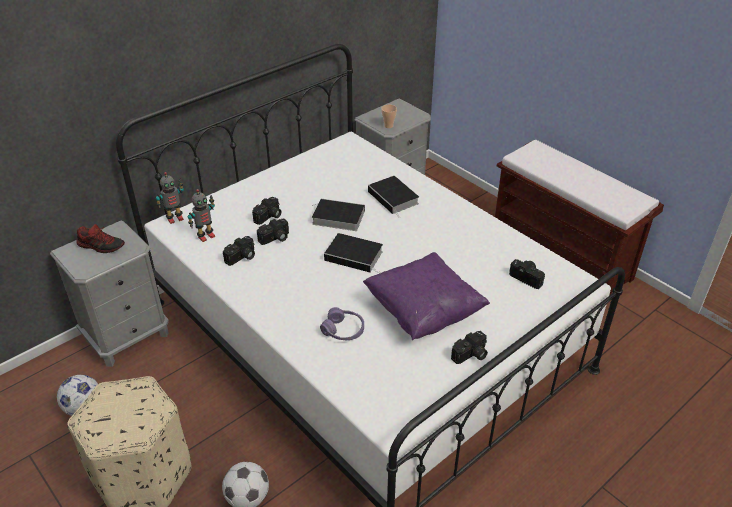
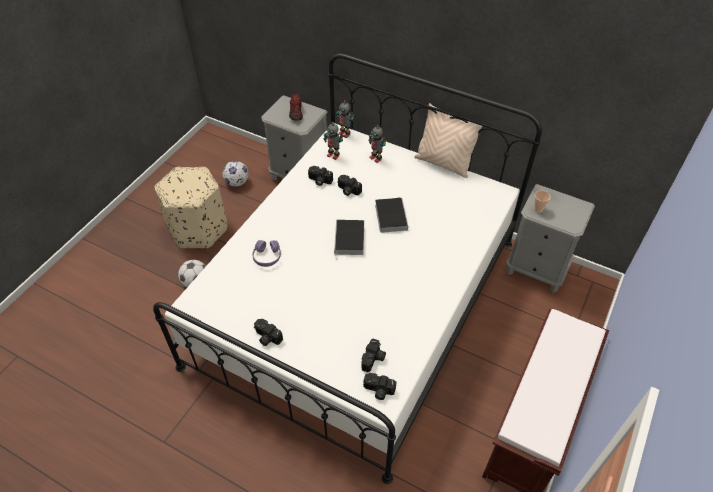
camera: 70 degrees right, 10 degrees up
(238, 205) = (376, 158): none -> toy robot
(269, 217) = (371, 179): camera -> camera (378, 390)
(283, 163) = (443, 163): none -> beige pillow
(394, 198) = (436, 244): book -> none
(423, 312) = (303, 297): purple pillow -> none

